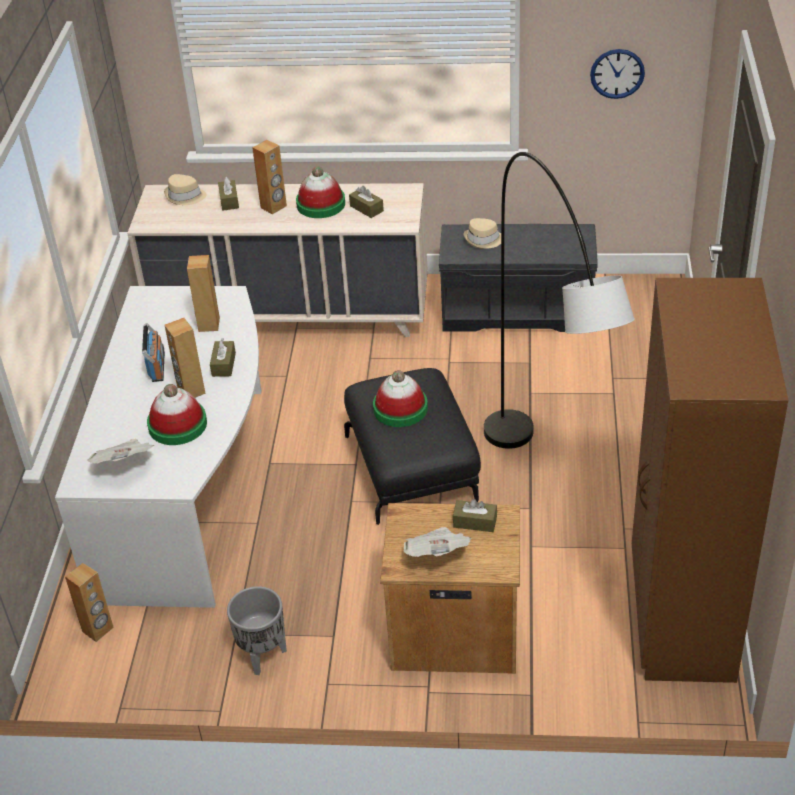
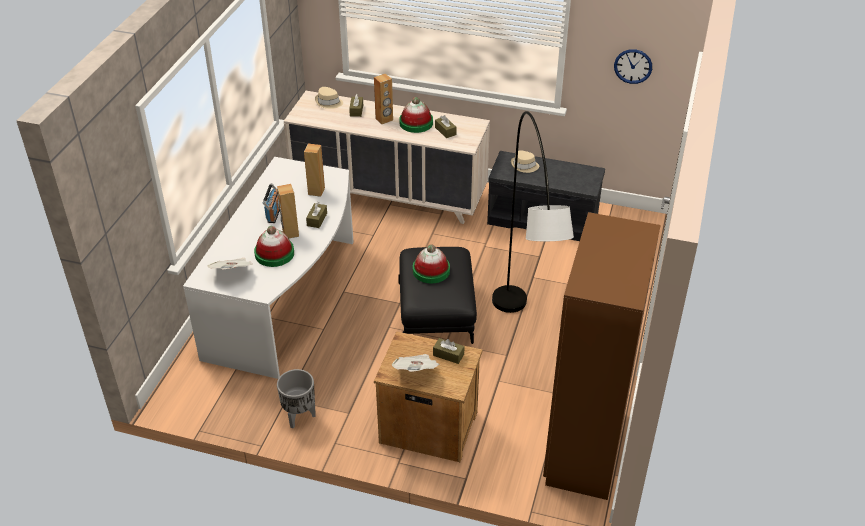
camera: 10 degrees right, 0 degrees up
(98, 630) = (200, 378): brown speaker -> none

